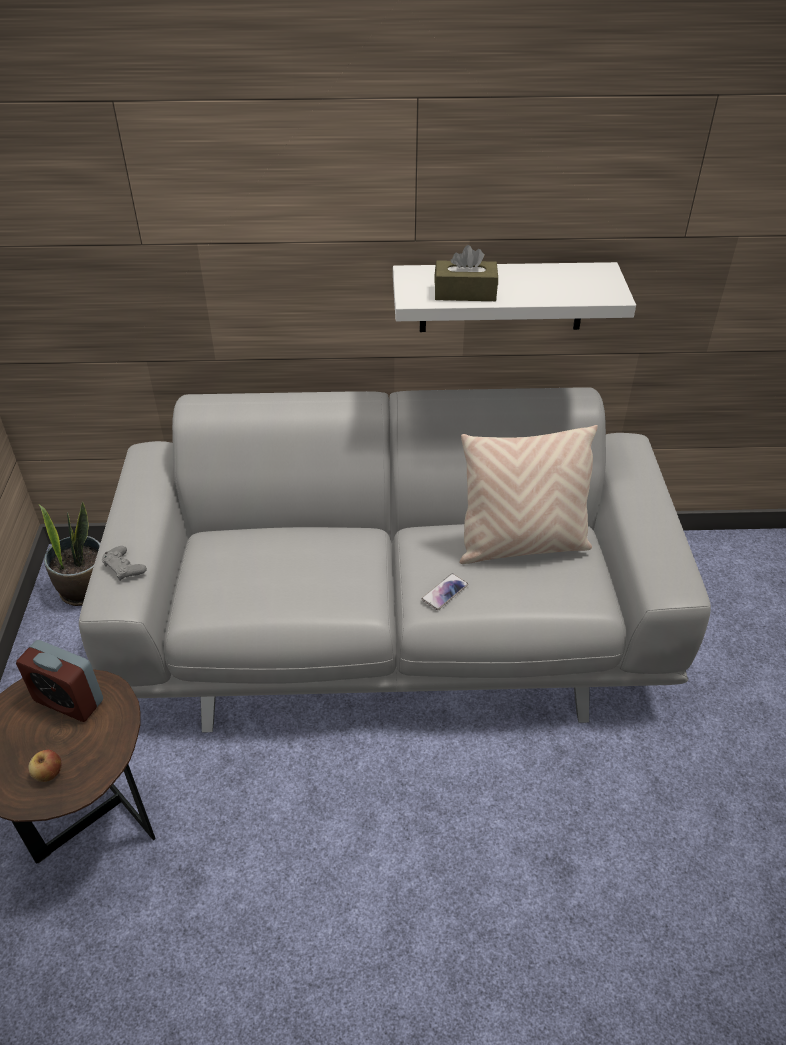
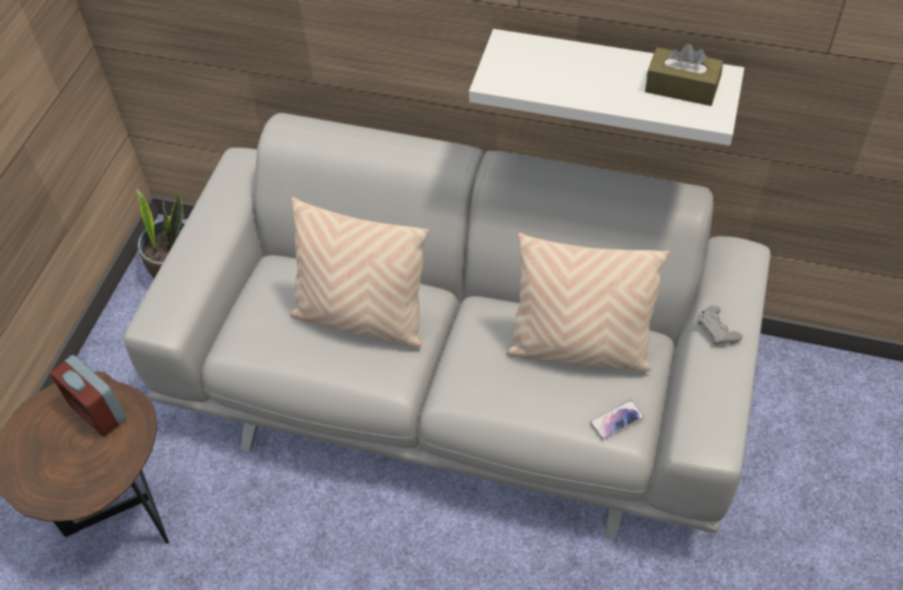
camera: 20 degrees right, 10 degrees up
(49, 773) = (62, 478): apple -> none
(124, 567) = (178, 289): grey game controller -> grey game controller (717, 330)
(312, 562) = (361, 318): none -> beige pillow
(444, 592) = (476, 384): phone -> phone (616, 420)
(465, 293) = (551, 82): brown tissue box -> brown tissue box (681, 87)

